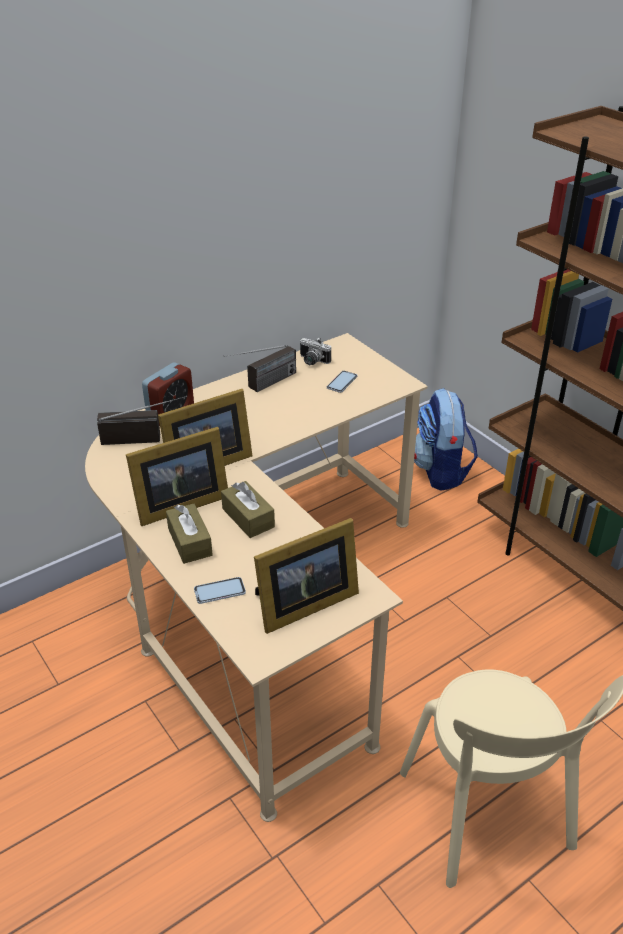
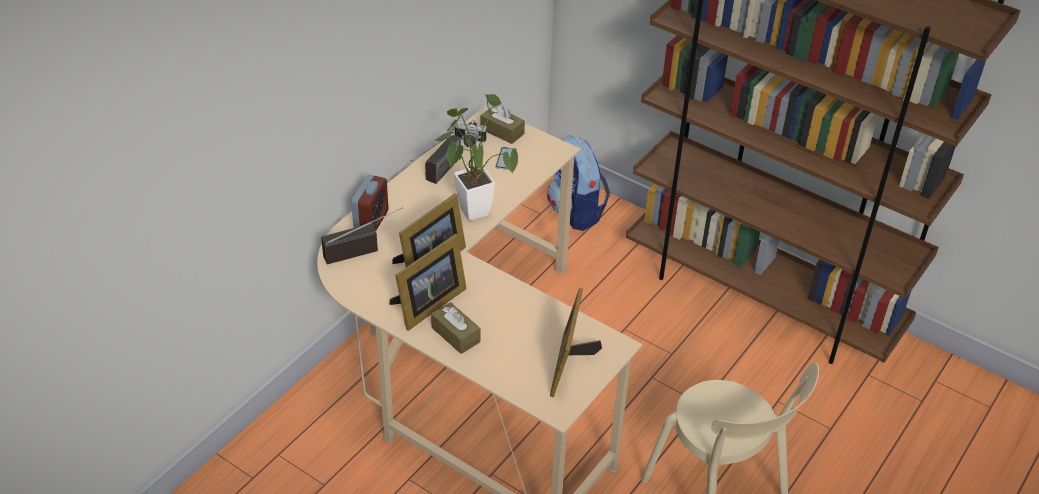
camera: 20 degrees left, 5 degrees up
(219, 591) = (501, 369): phone -> none
(248, 518) = (491, 303): brown tissue box -> brown tissue box (502, 131)
(281, 420) = (471, 207): none -> potted plant
(302, 604) = (570, 364): picture frame -> picture frame turned 150 degrees clockwise

